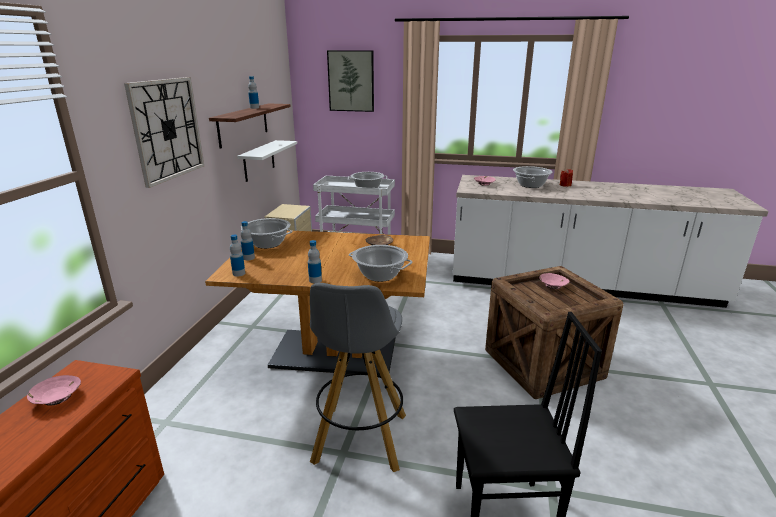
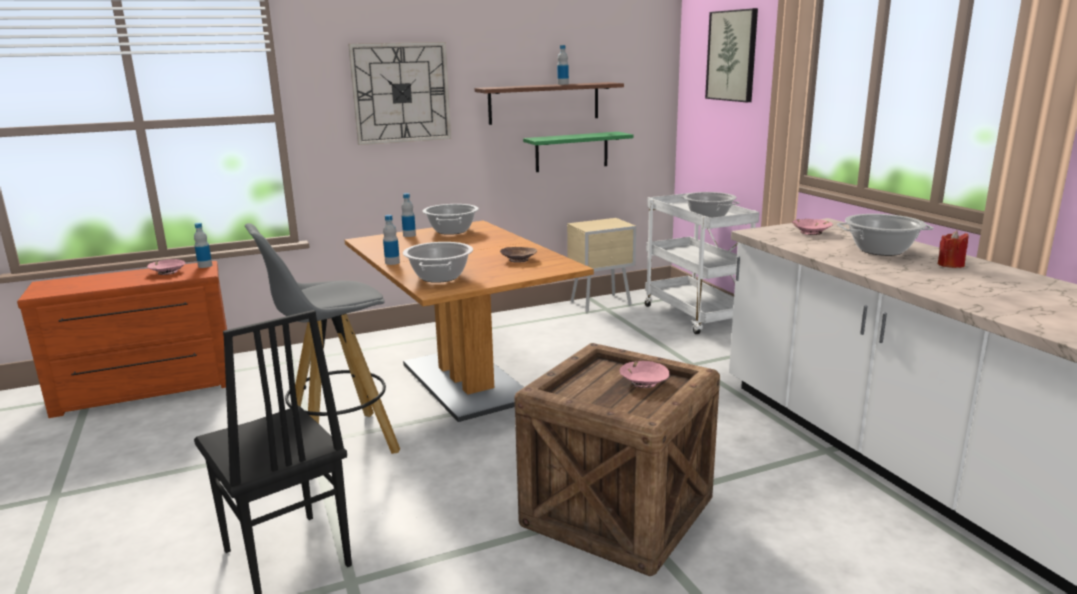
camera: 55 degrees right, 5 degrees down
(239, 273) = (371, 242): bottle -> bottle (205, 266)
(259, 160) = (571, 151): white shelf -> green shelf

